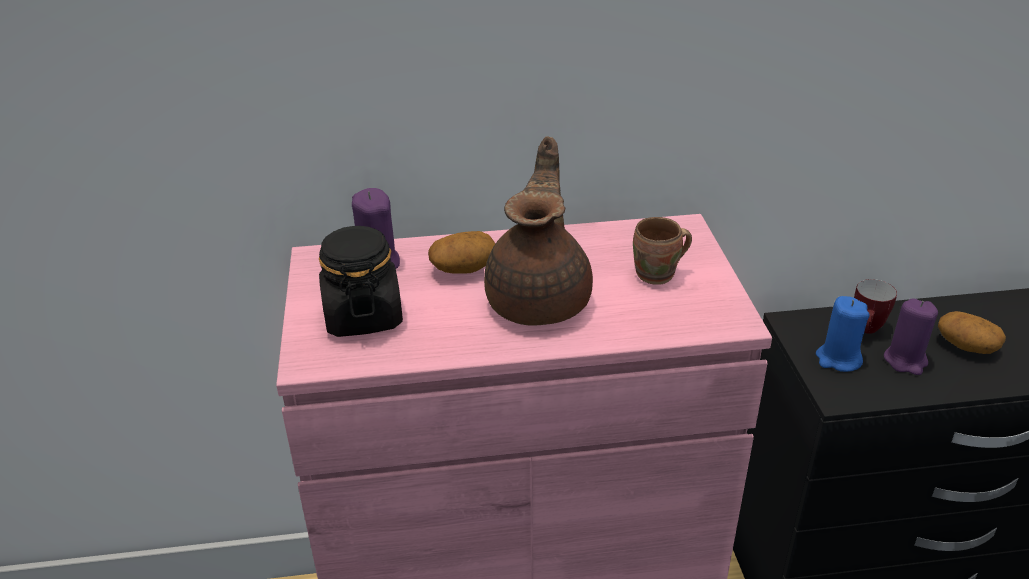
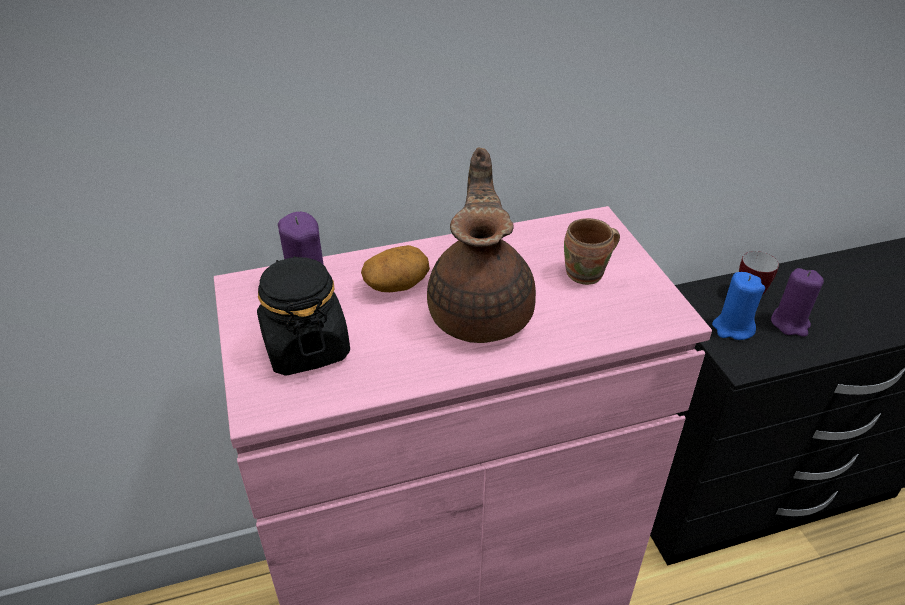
camera: 10 degrees left, 5 degrees up
(965, 346) = (836, 304): potato -> none

